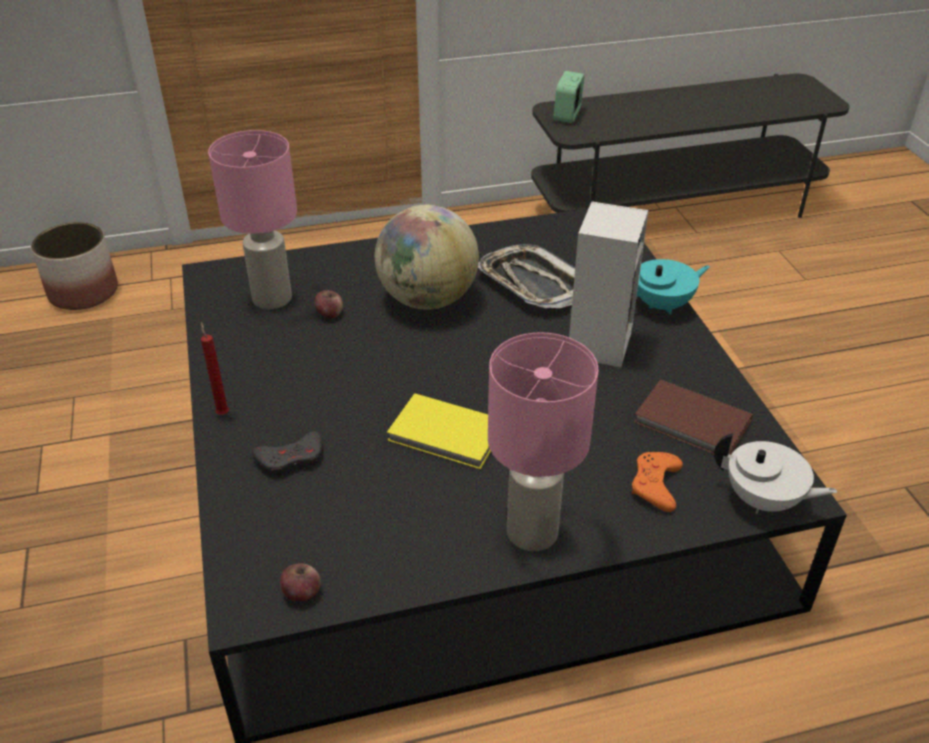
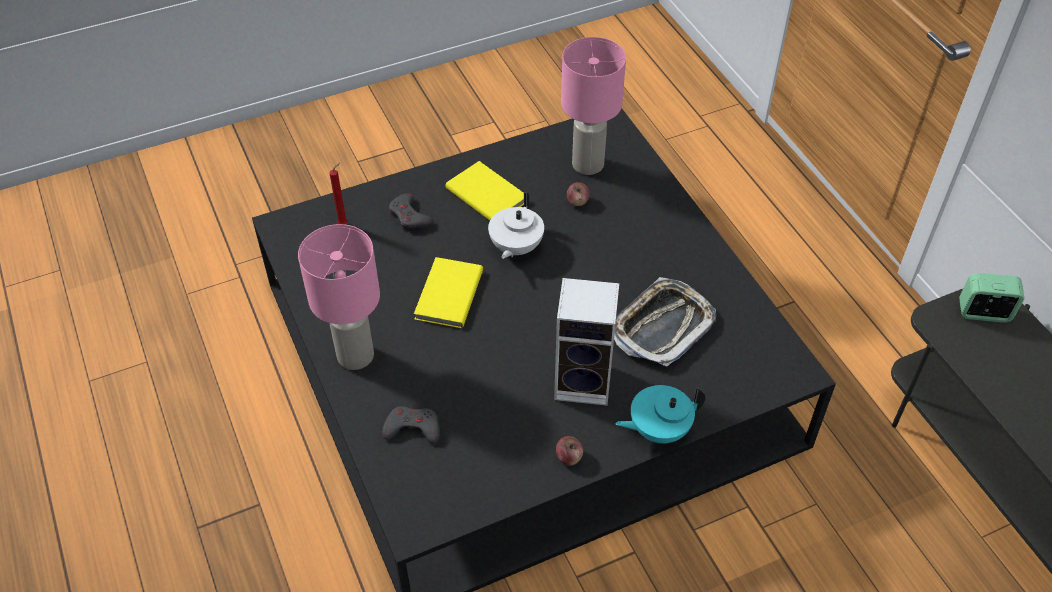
camera: 80 degrees right, 10 degrees up
(84, 292) = (668, 84): planter -> none
(222, 413) = (449, 171): red candle -> red candle (344, 224)
(282, 383) = (487, 193): none -> yellow book
(302, 592) = (295, 247): apple -> apple (569, 457)
(427, 299) = (615, 257): globe -> none
(655, 485) = (412, 428): orange game controller -> grey game controller
(663, 305) = (658, 429): turquoise teapot -> turquoise teapot turned 105 degrees clockwise
(692, 423) = (489, 453): brown book -> none
(763, 500) = (404, 502): white teapot -> white teapot (515, 247)

